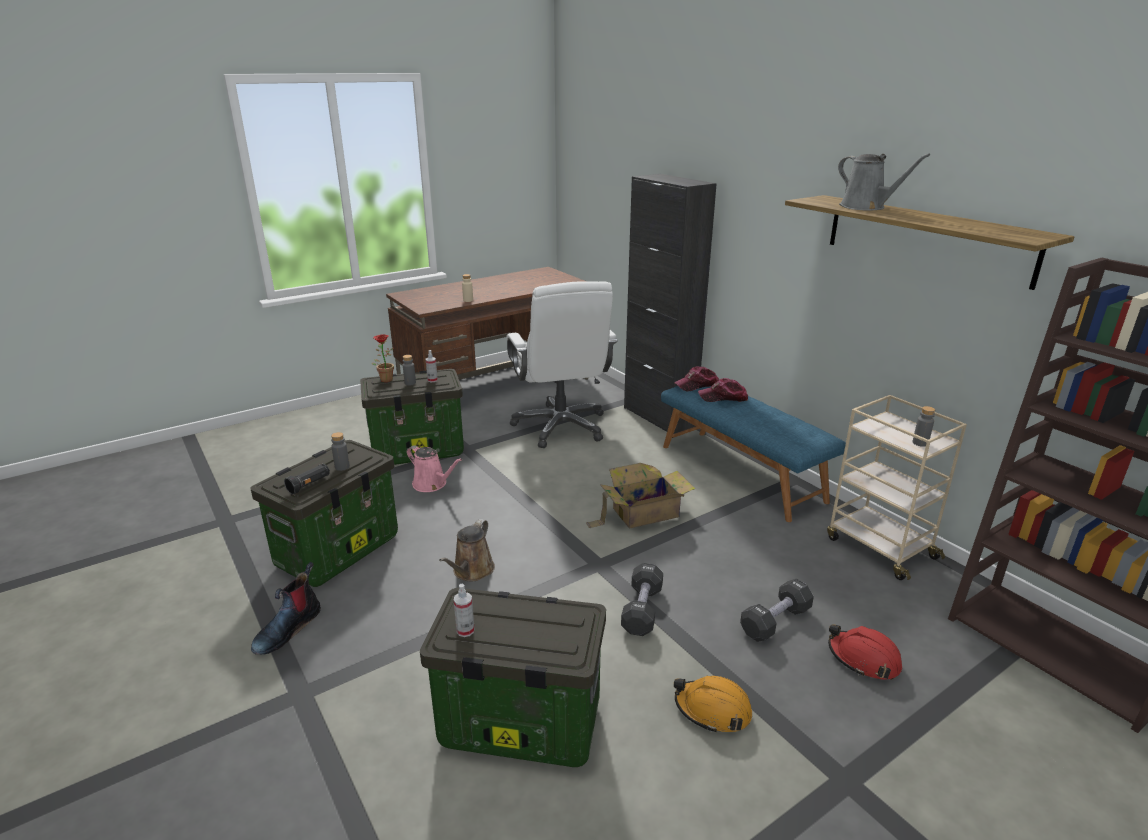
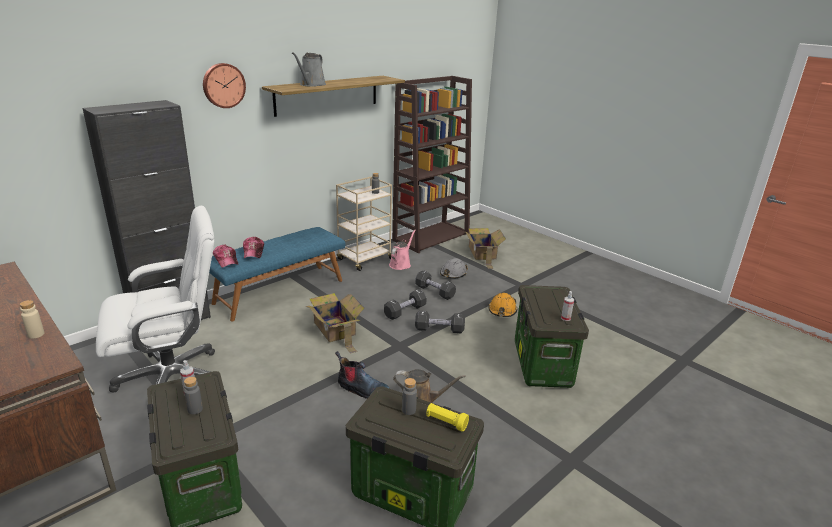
camera: 100 degrees left, 0 degrees up
(288, 629) = (520, 492): boot -> boot (362, 389)
(309, 485) = (446, 422): black flashlight -> yellow flashlight
(385, 379) = (173, 435): potted plant -> none
(432, 484) = (285, 453): pink watering can -> pink watering can (401, 264)
(697, 578) = (405, 311): none -> black dumbbell
(779, 182) = (223, 85): none -> wall clock
(863, 659) = (453, 274): red hard hat -> grey hard hat
(866, 207) = (311, 85): grey watering can -> grey watering can turned 150 degrees clockwise
(1011, 736) = (482, 253): none -> cardboard box

